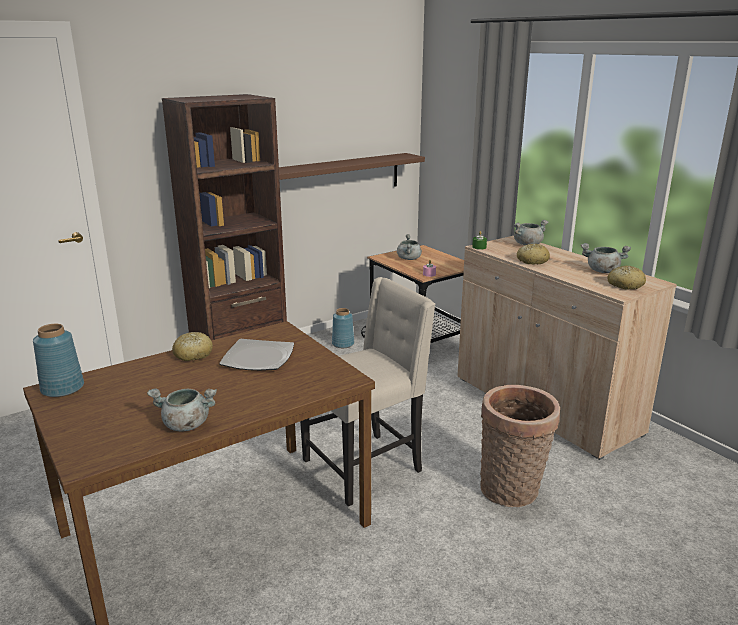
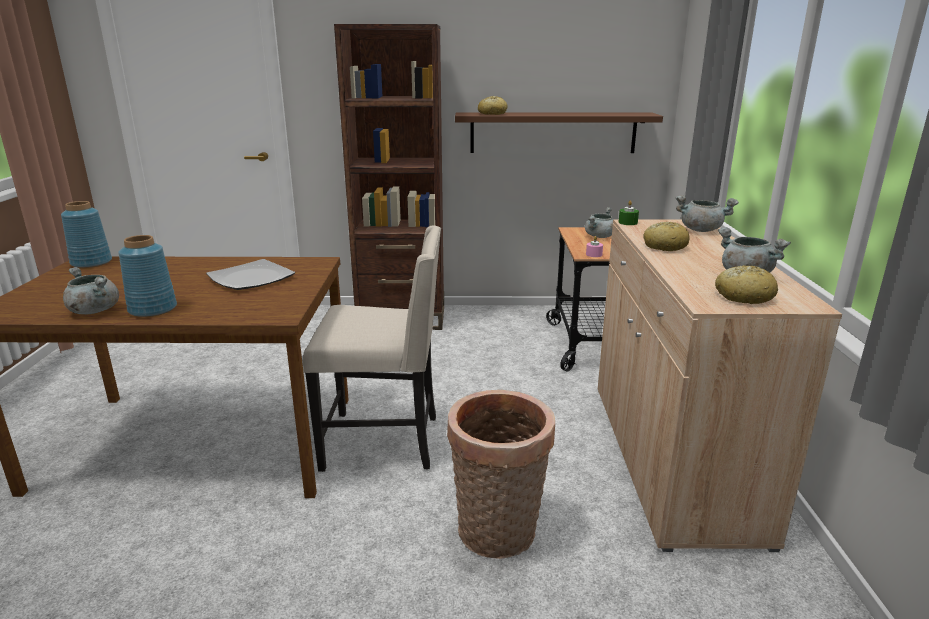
camera: 35 degrees right, 0 degrees up
(193, 354) = (215, 263): bread -> bread (492, 113)
(343, 344) = (521, 323): blue vase -> blue vase (153, 309)

